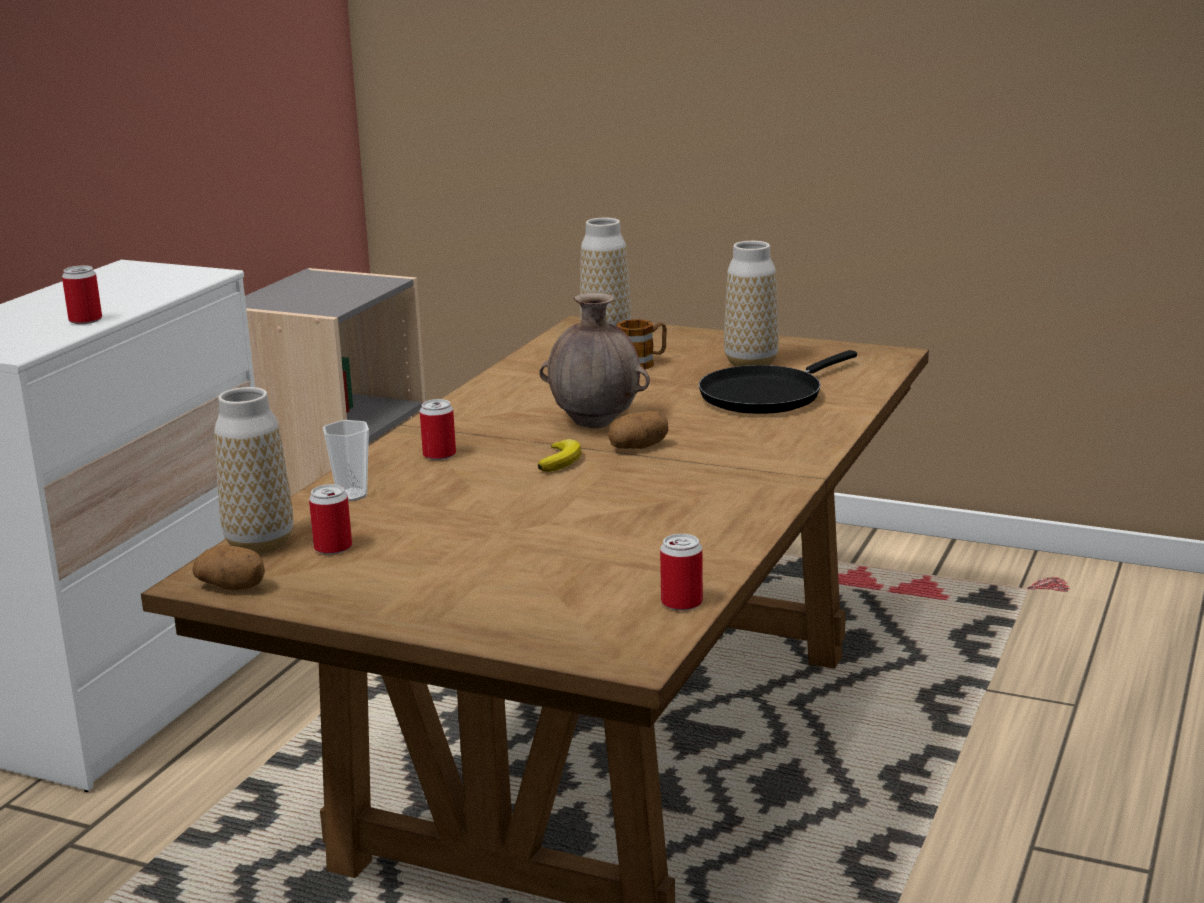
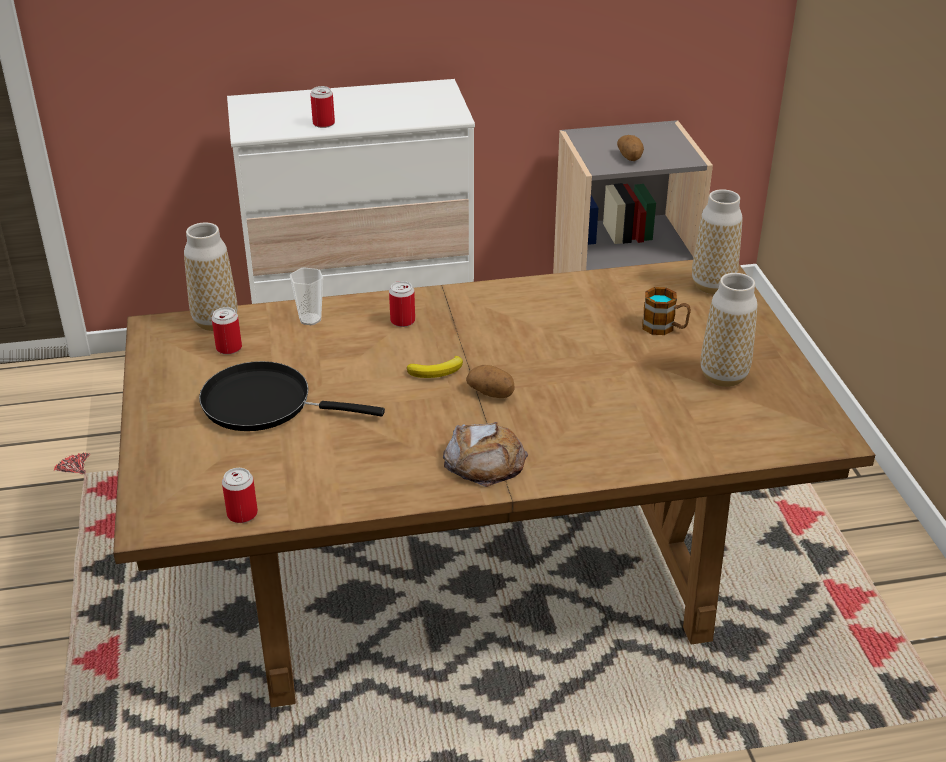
camera: 55 degrees right, 15 degrees up
(233, 587) = (153, 340): potato -> potato (630, 158)
(596, 423) = (519, 357): brown vase -> none
(747, 474) = (485, 461): none -> bread
(766, 395) = (659, 410): black frying pan -> black frying pan (265, 404)

